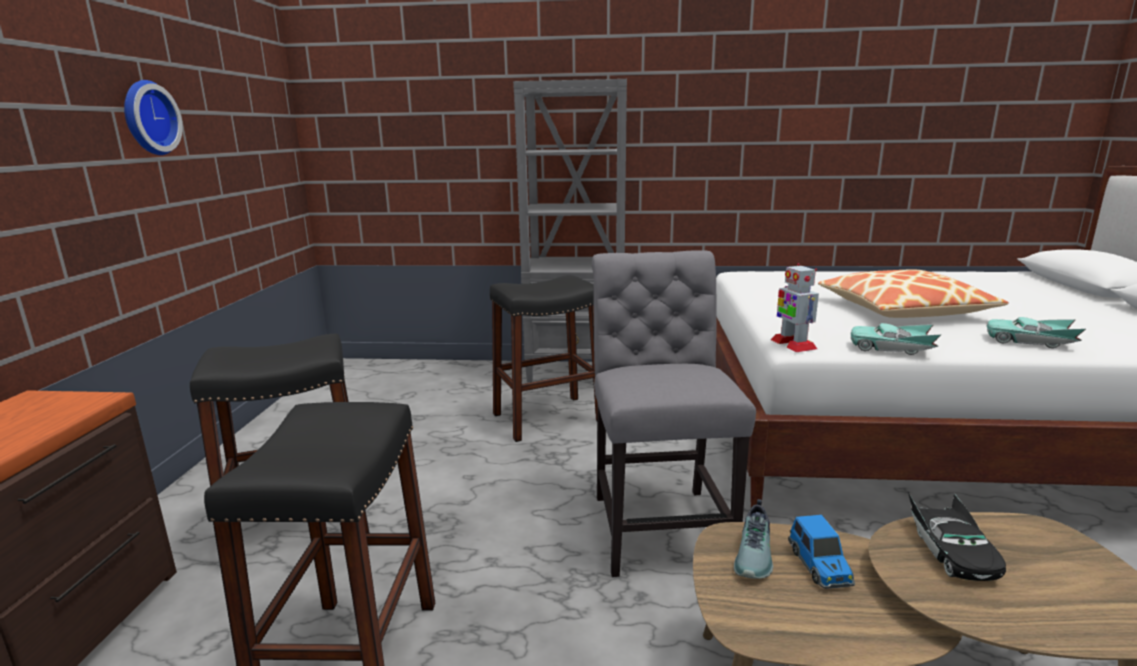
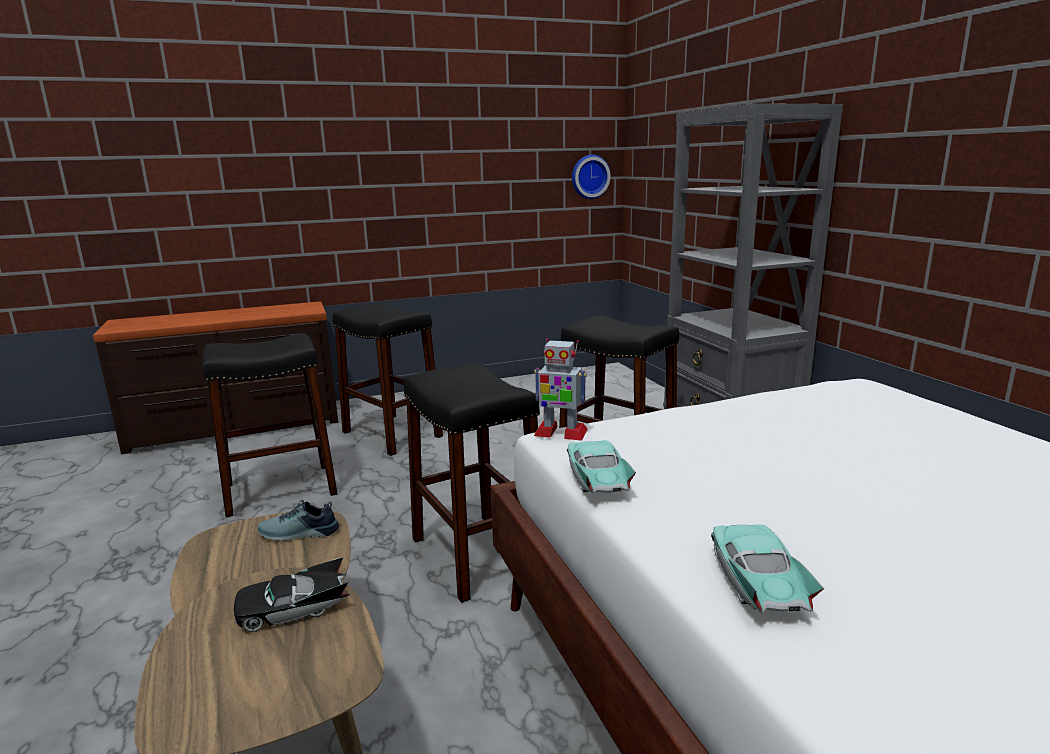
camera: 65 degrees right, 0 degrees up
(147, 118) = (447, 156): wall clock -> wall clock (589, 177)
(659, 525) = (476, 555): grey chair -> black stool
(792, 344) = (560, 432): toy robot -> toy robot turned 120 degrees counterclockwise
(820, 566) = (288, 562): toy car -> none
(903, 310) = (818, 485): pillow -> none

